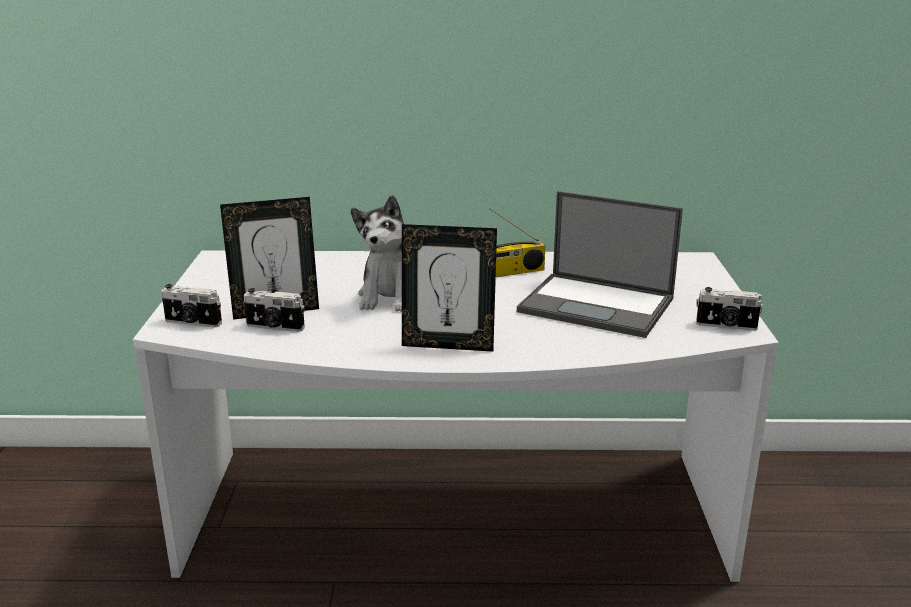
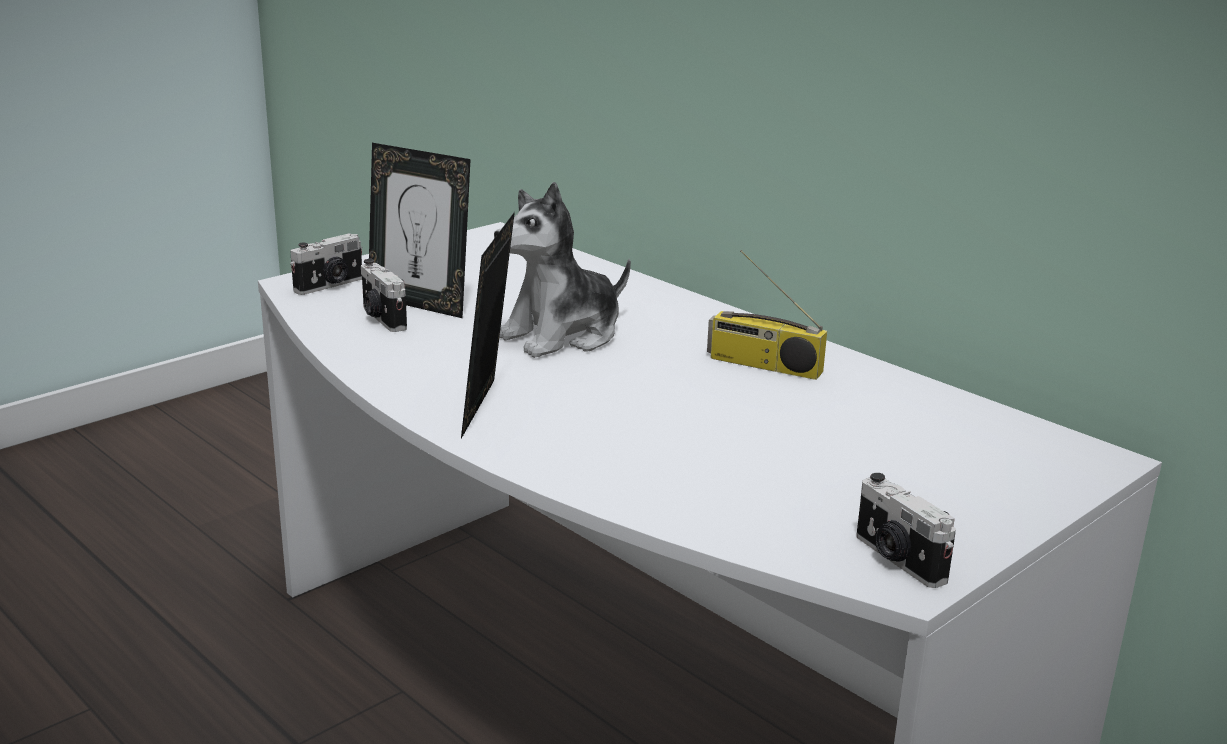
camera: 45 degrees right, 0 degrees up
(192, 323) = (330, 285): camera -> camera turned 105 degrees counterclockwise
(448, 345) = (489, 409): picture frame -> picture frame turned 45 degrees clockwise
(598, 305) = (777, 449): laptop -> none

